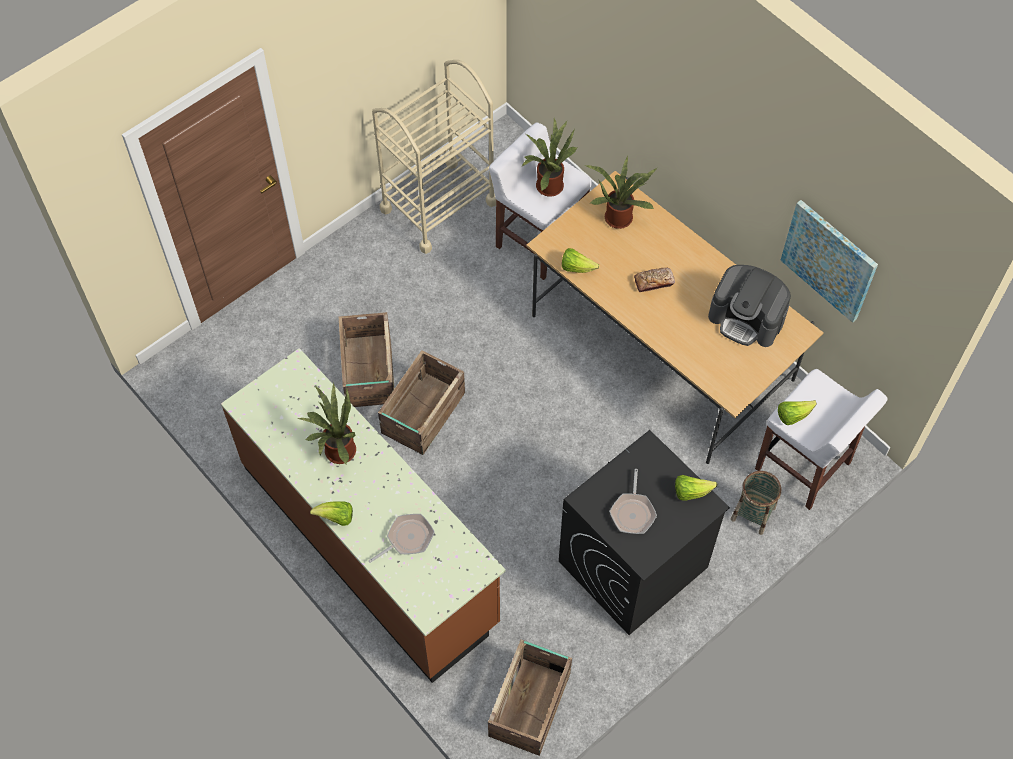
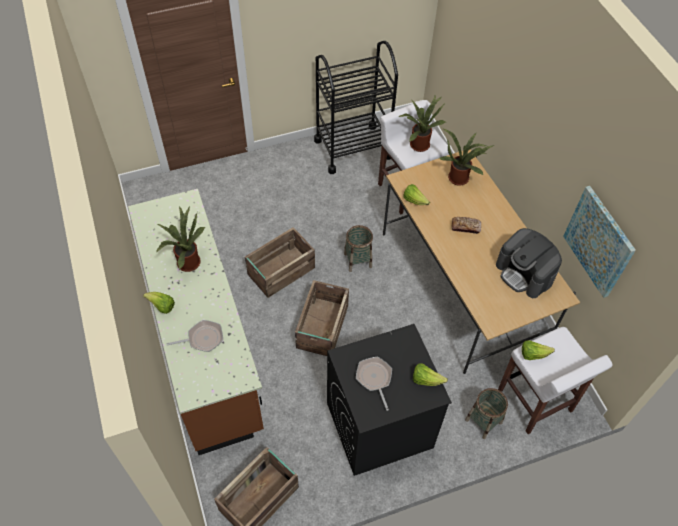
camera: 20 degrees right, 5 degrees down
(368, 372) = (258, 233): crate -> crate (321, 327)
(438, 206) = (352, 148): beige cart -> black cart
(515, 363) = (358, 260): none -> basket
(633, 512) = (374, 379): frying pan -> frying pan turned 135 degrees clockwise

